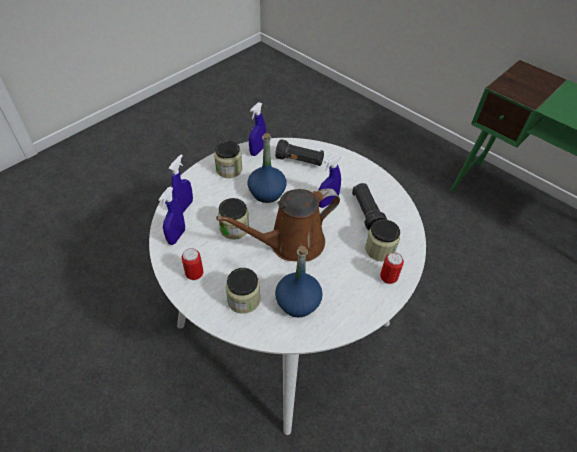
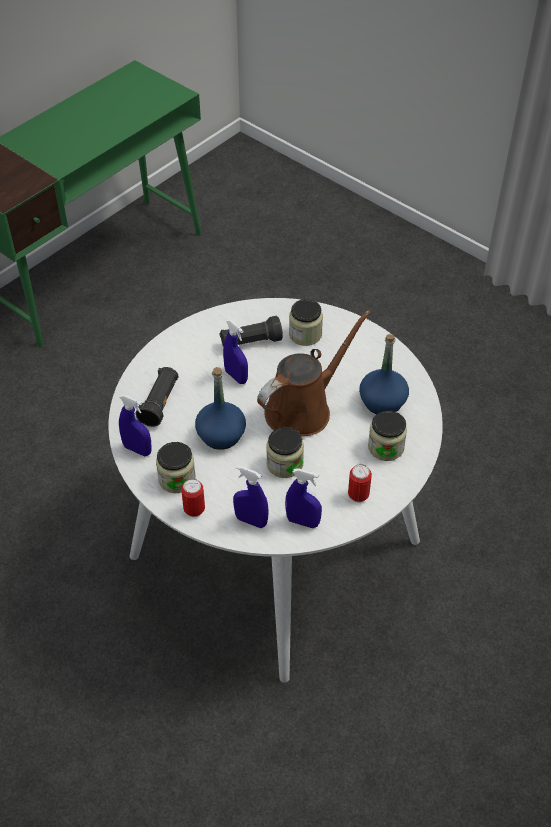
camera: 90 degrees left, 0 degrees up
(291, 243) = (303, 409): brown watering can -> brown watering can turned 105 degrees counterclockwise
(388, 278) = (342, 330): can -> can (194, 510)

